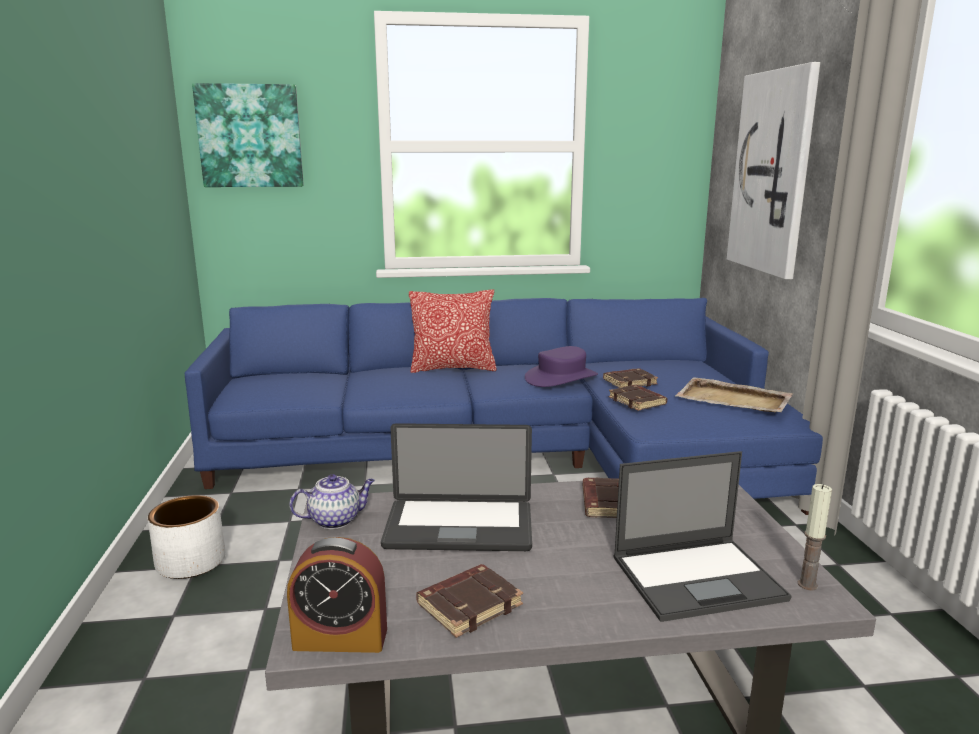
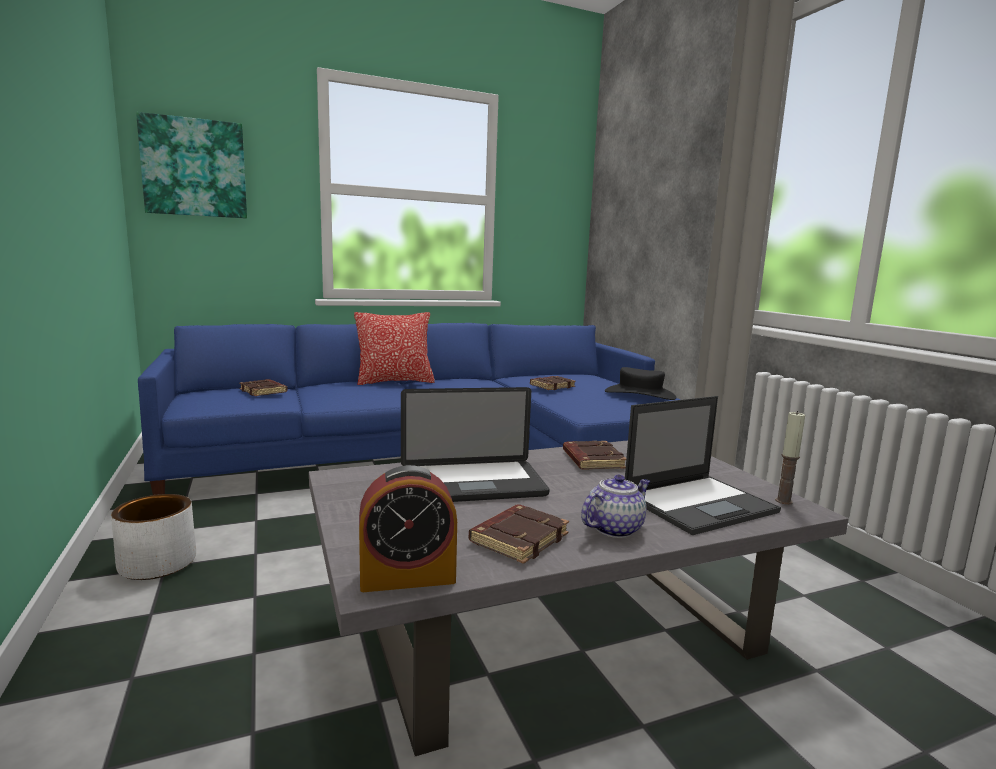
camera: 15 degrees left, 5 degrees down
(336, 520) = (348, 486): teapot -> teapot (614, 528)
(561, 377) = (493, 385): purple hat -> none
(638, 401) = (567, 398): brown book -> brown book (264, 391)
(734, 399) = (640, 394): beige tray -> black hat
(773, 172) = (649, 221): picture -> none

